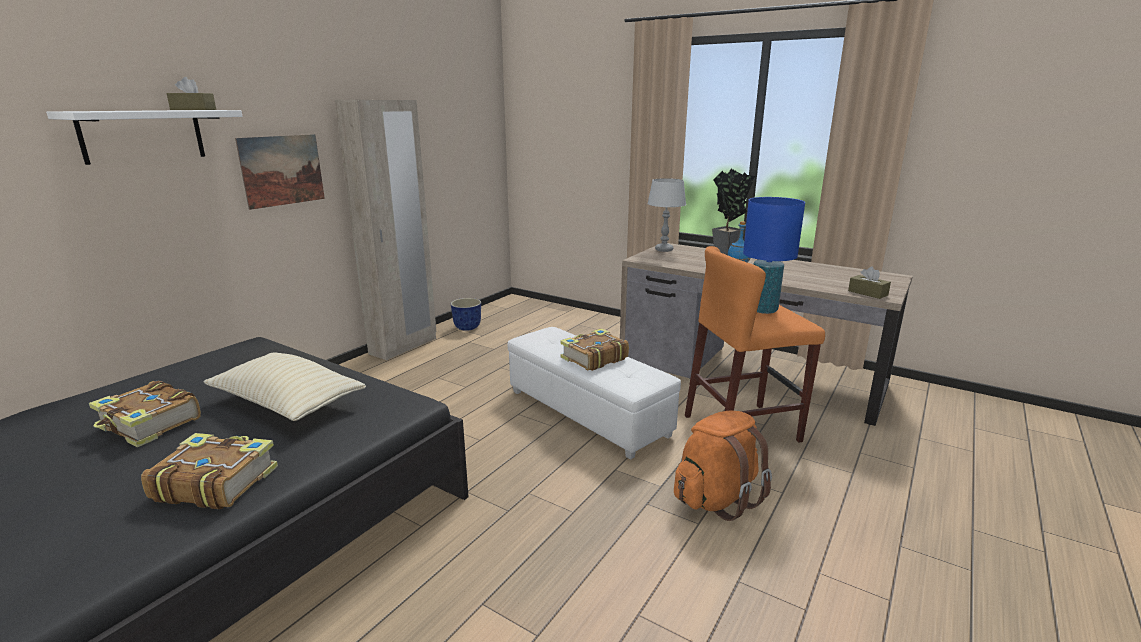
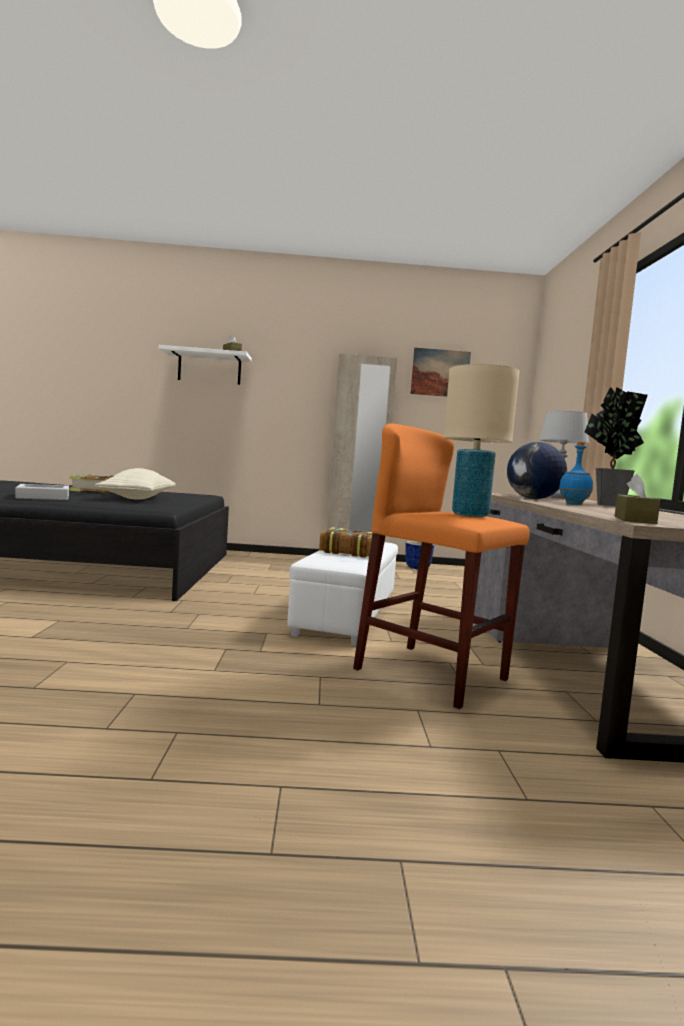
camera: 55 degrees right, 15 degrees down
(215, 482) = (43, 497): book -> grey tray
(282, 170) = (288, 401): picture -> picture (440, 373)
(695, 264) = (533, 499): none -> globe
(717, 499) = (266, 674): orange backpack -> none
(763, 310) = (469, 515): blue table lamp -> beige table lamp

